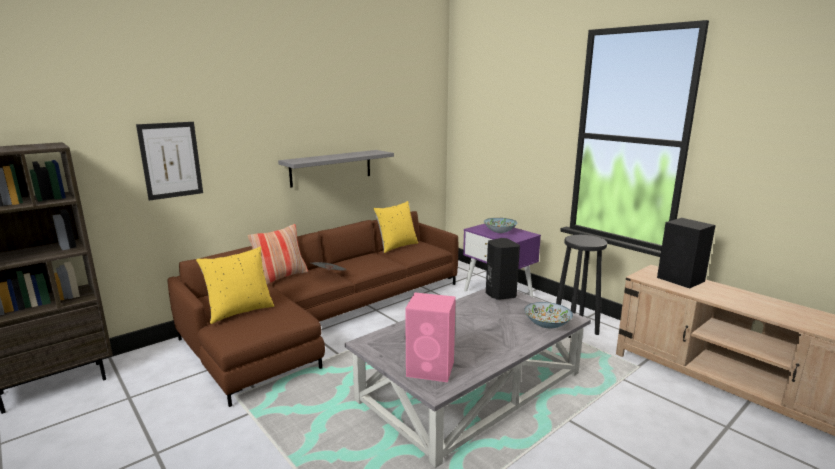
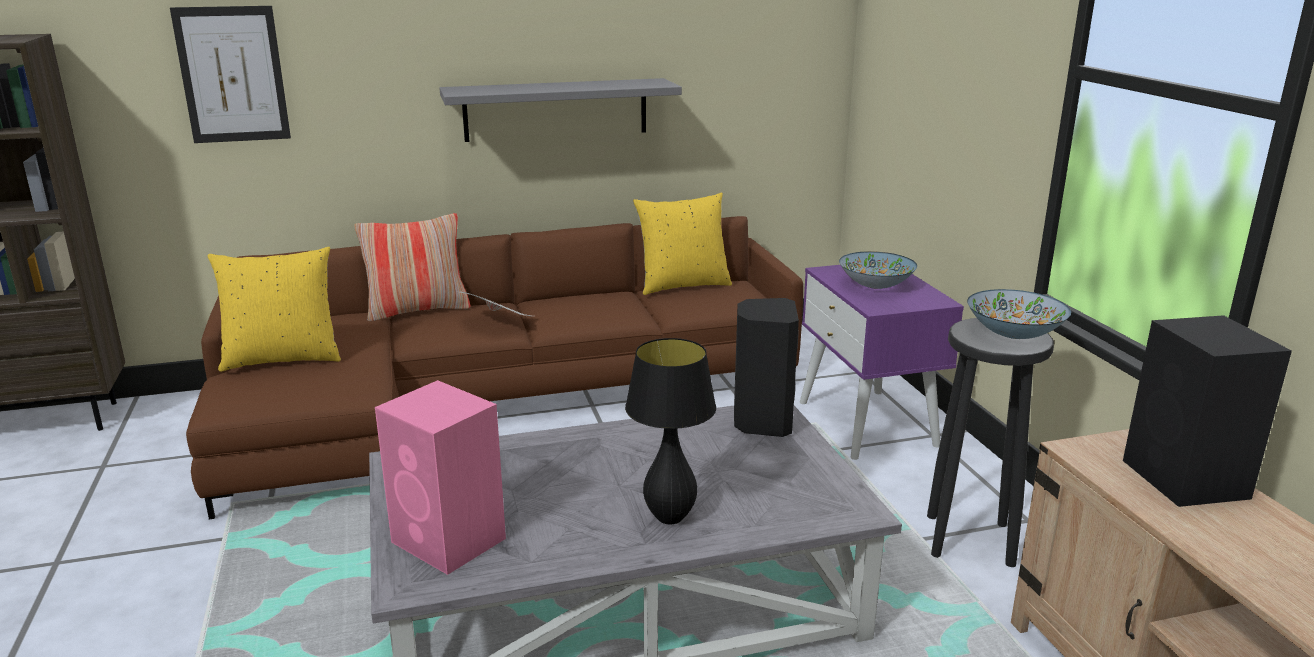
camera: 25 degrees right, 5 degrees up
(508, 337) = (669, 518): none -> black table lamp
(547, 325) = (784, 512): bowl -> bowl (1014, 334)

